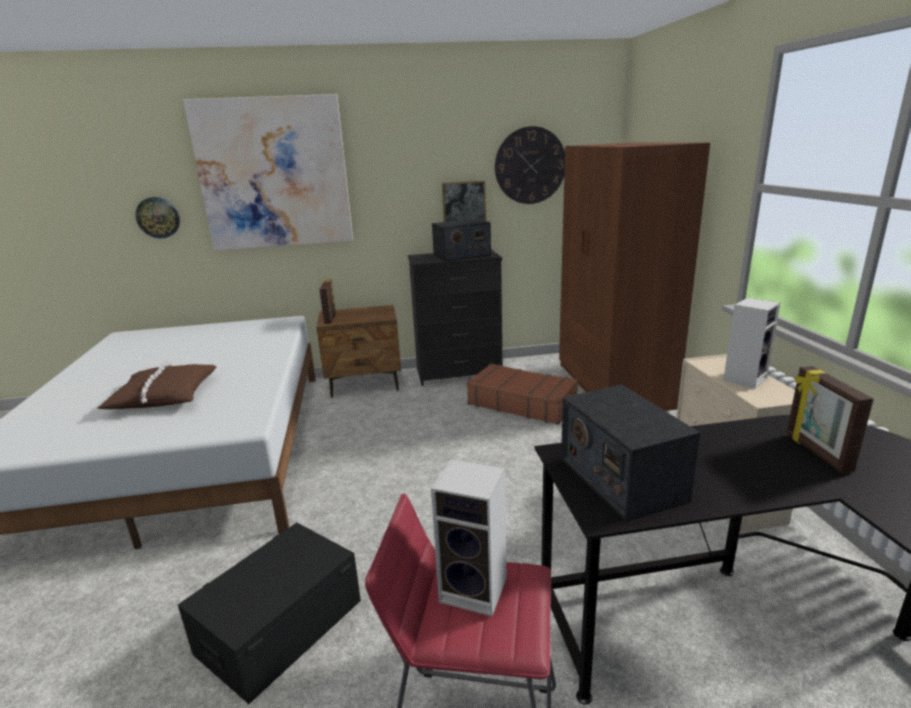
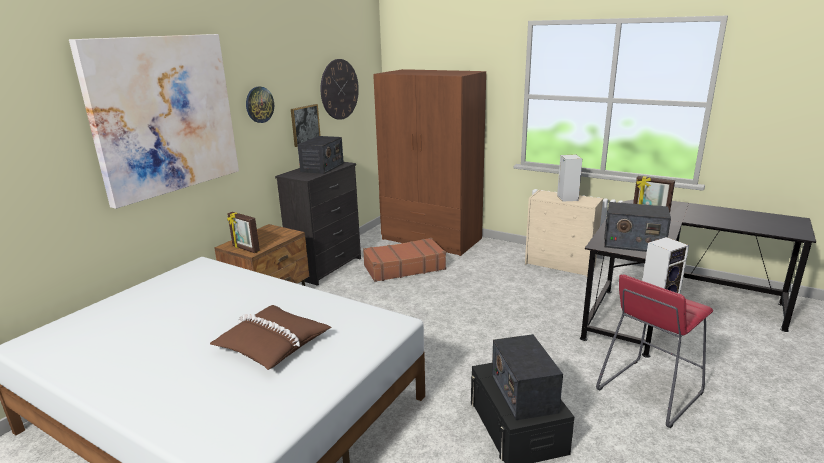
camera: 50 degrees left, 0 degrees up
(158, 217) = (40, 183): wall clock -> wall clock (259, 104)
(262, 583) = (523, 393): none -> radio

